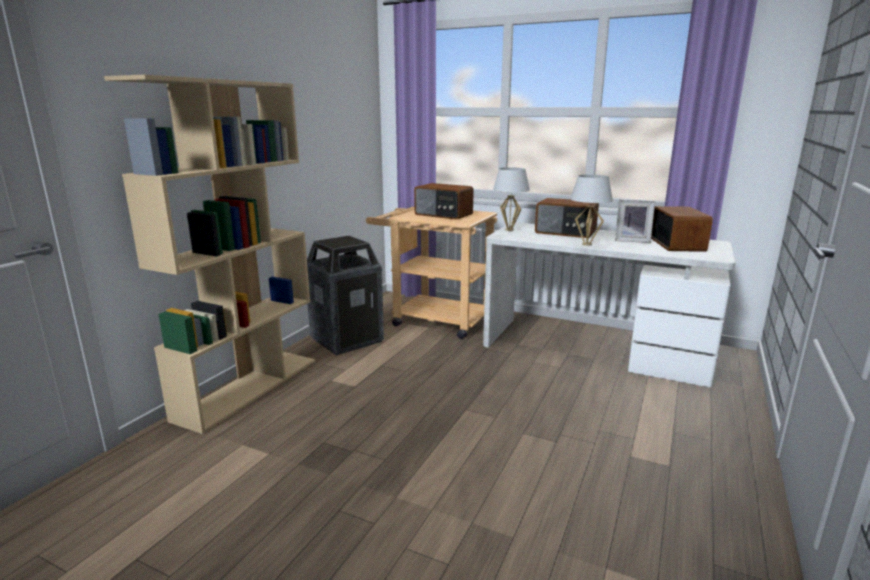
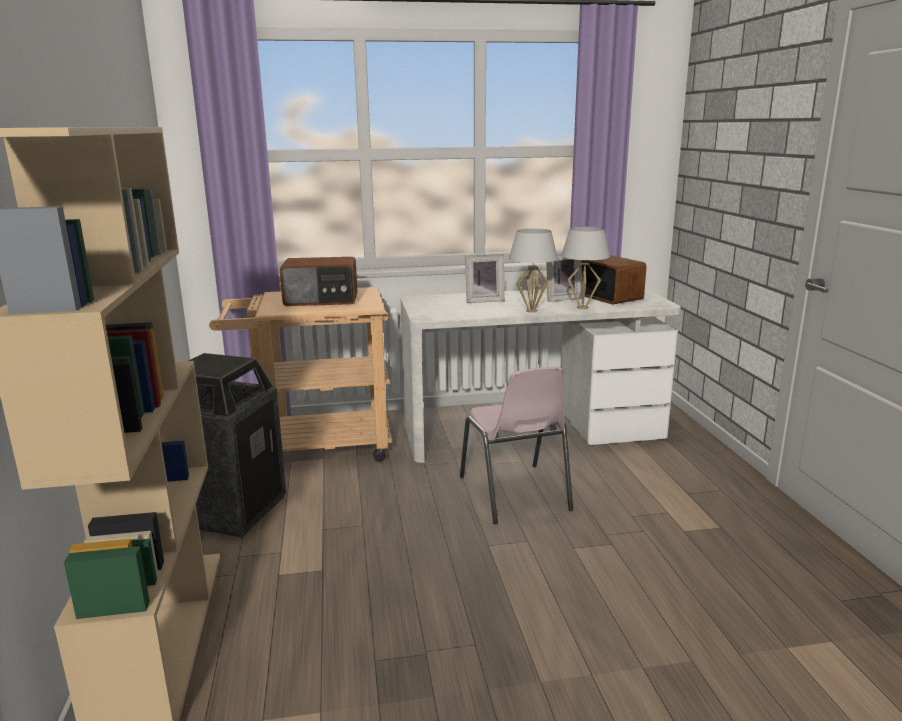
camera: 35 degrees left, 0 degrees up
(509, 230) = (420, 307): white table lamp -> white table lamp (583, 307)
(525, 386) = (515, 494): none -> pink chair
(565, 232) = (484, 300): radio -> picture frame

